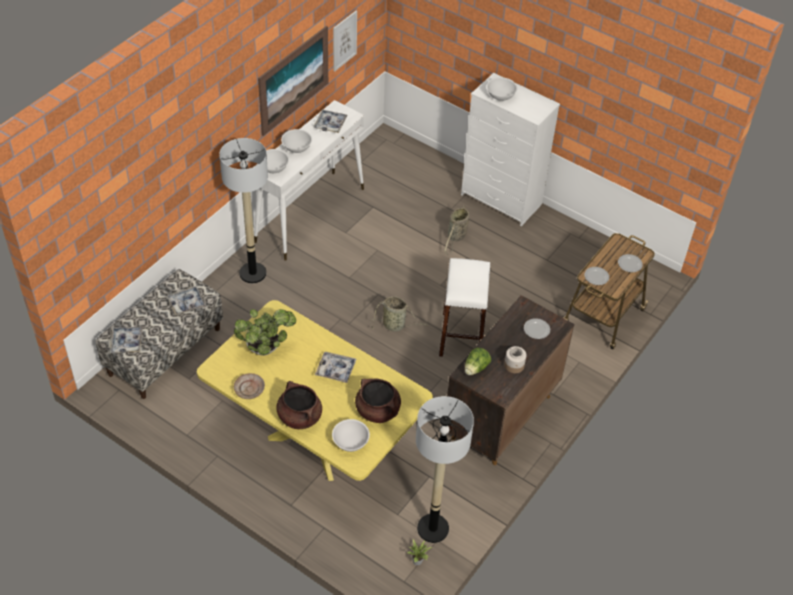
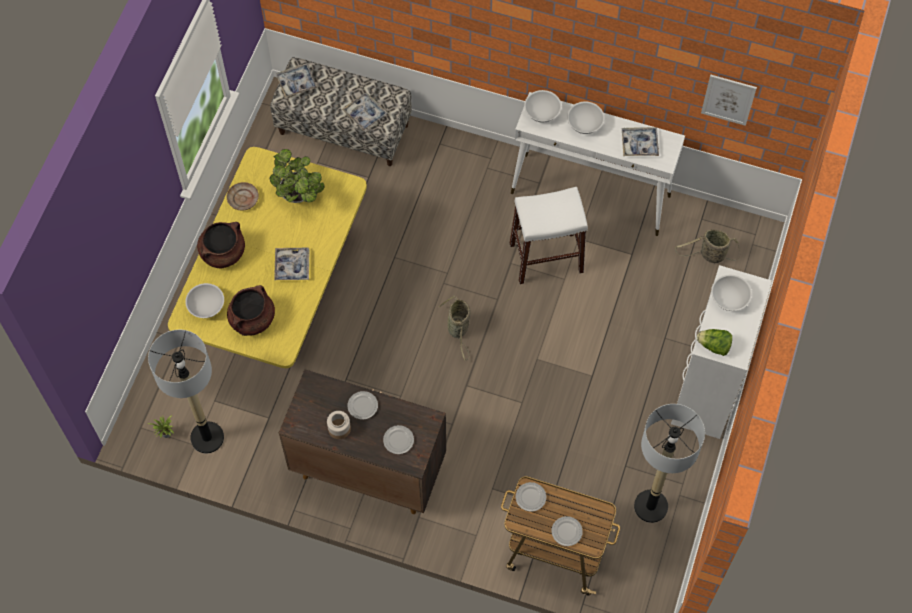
camera: 75 degrees right, 15 degrees up
(252, 273) = (479, 168): floor lamp -> floor lamp (650, 506)
(293, 80) = (630, 72): picture -> none
(456, 237) = (620, 356): basket -> basket (710, 255)
(461, 336) = (468, 401): white stool -> white stool (546, 257)
(475, 368) = (322, 392): lettuce -> lettuce (714, 346)
(498, 345) = (362, 406): none -> plate

